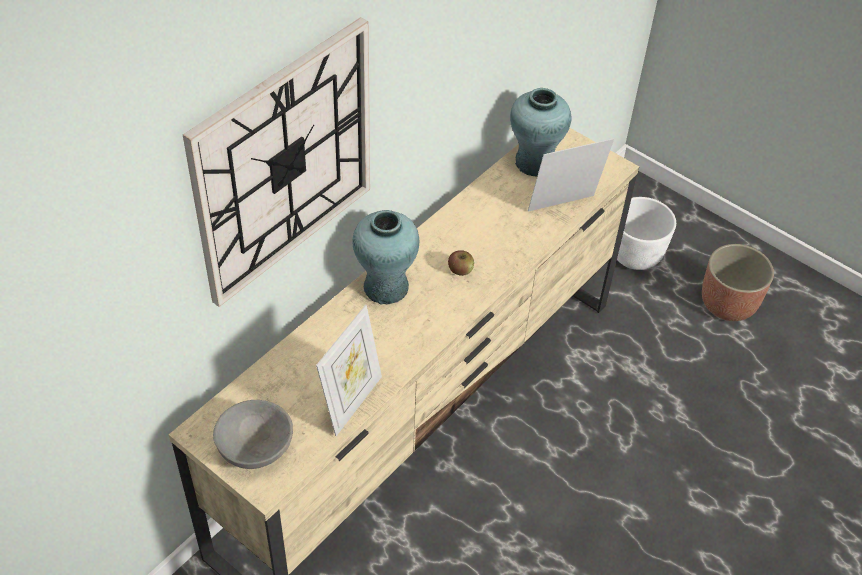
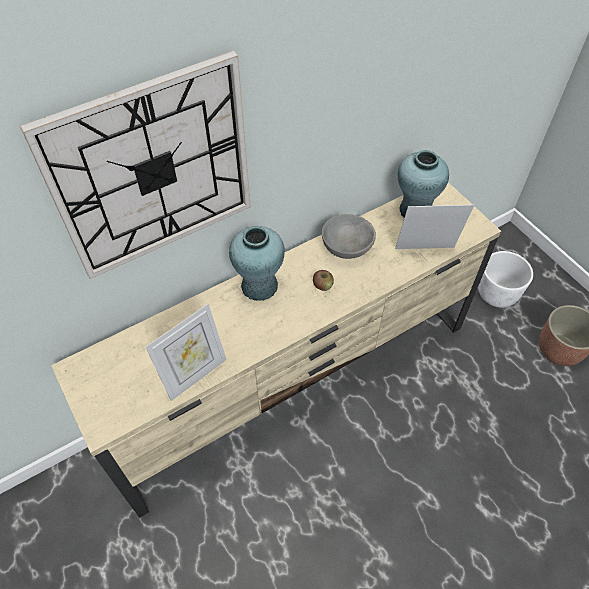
camera: 20 degrees right, 5 degrees up
(255, 449) = (106, 394): grey bowl -> grey bowl (346, 248)

